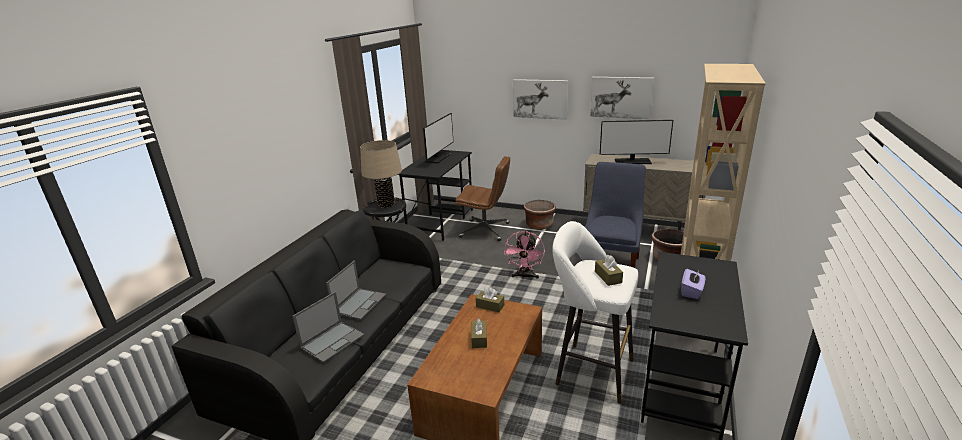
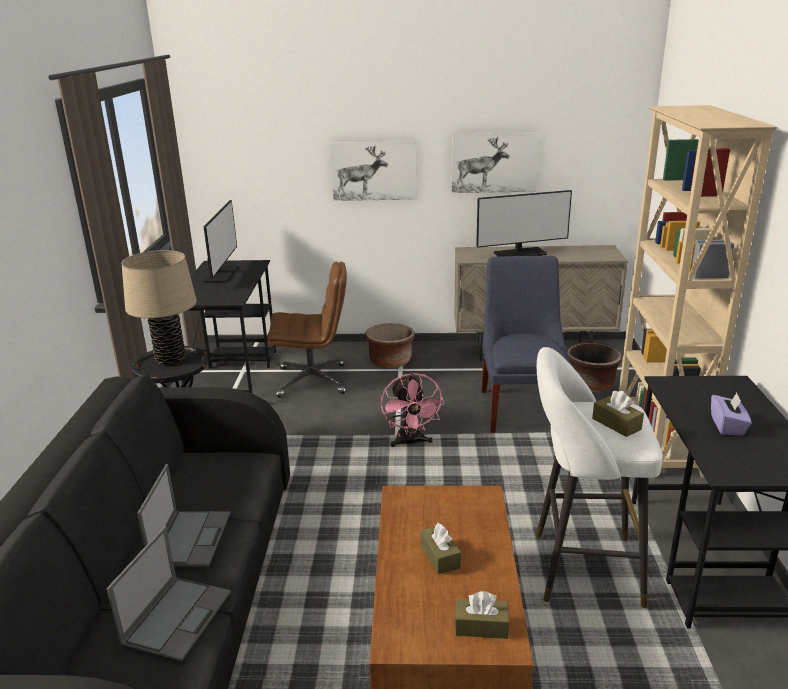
camera: 20 degrees left, 0 degrees up
(490, 306) = (424, 500): brown tissue box -> brown tissue box (481, 626)

